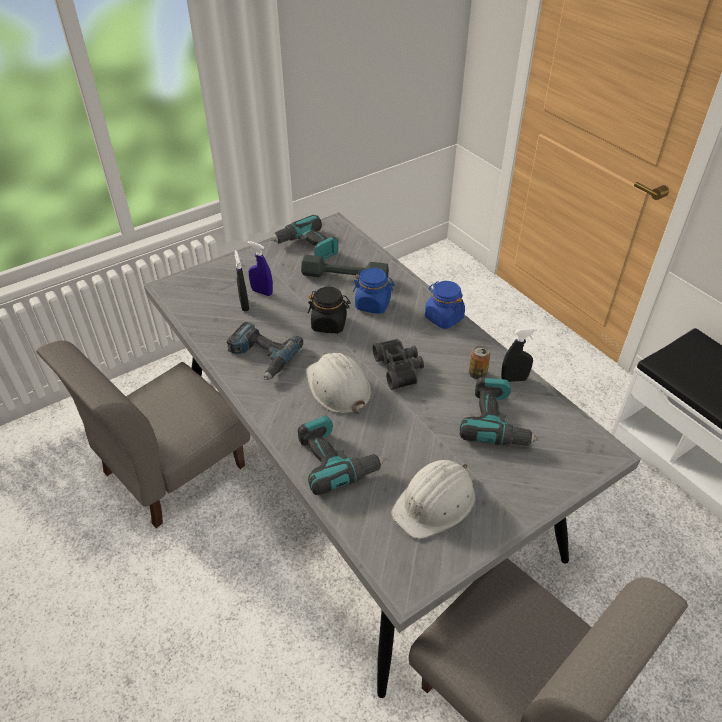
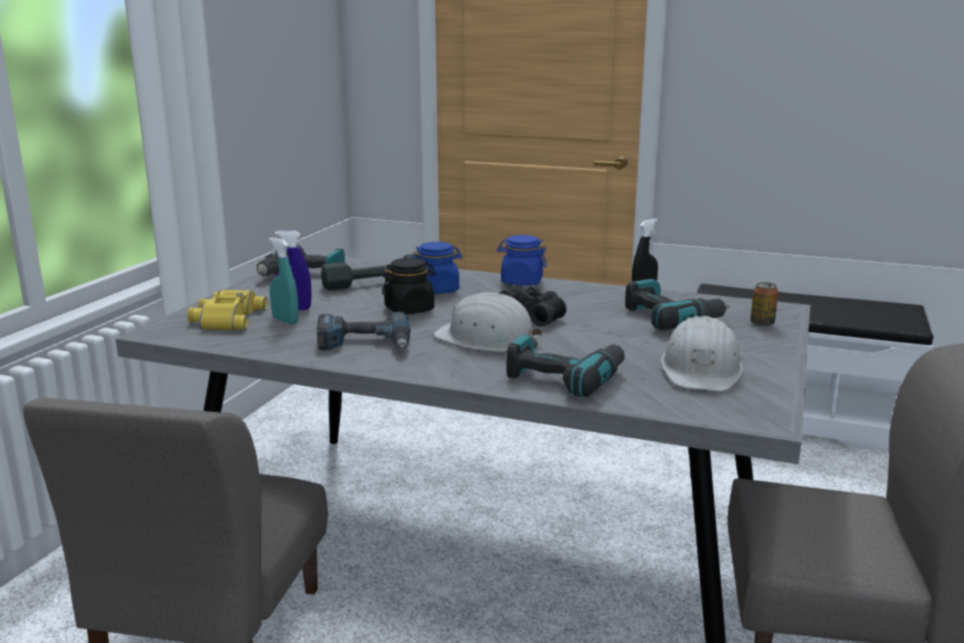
camera: 35 degrees left, 25 degrees down
(215, 286) = (226, 318): none -> yellow binoculars
(244, 305) = (285, 321): black spray bottle -> turquoise spray bottle
(477, 374) = (607, 300): can -> can (762, 324)

